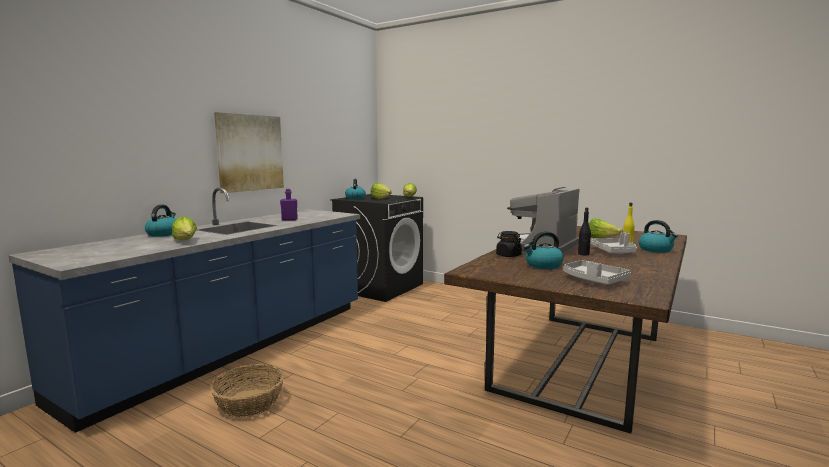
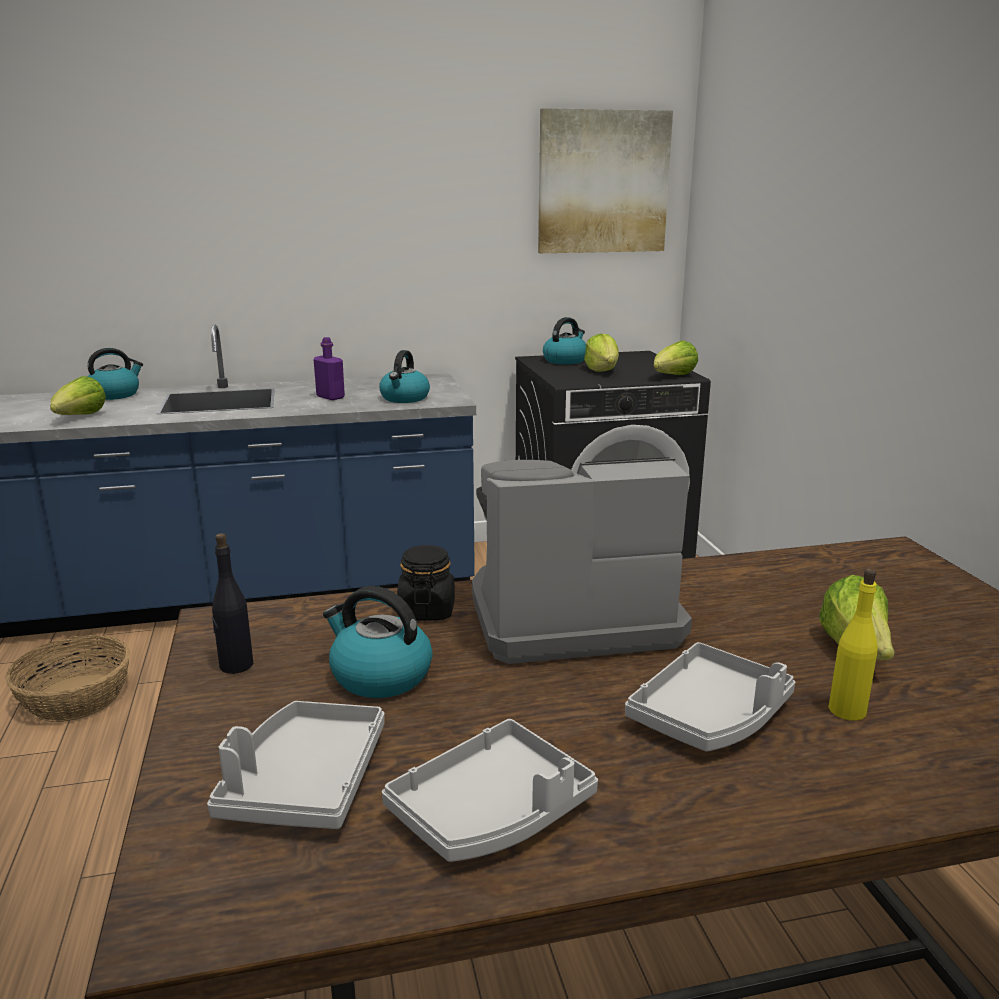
camera: 45 degrees right, 10 degrees up
(250, 152) = (311, 259): picture -> picture (603, 182)
(583, 254) = (596, 684): black bottle -> black bottle (236, 665)
(632, 271) = (492, 812): none -> grey tray
(656, 250) = (879, 775): kettle -> kettle (404, 398)

